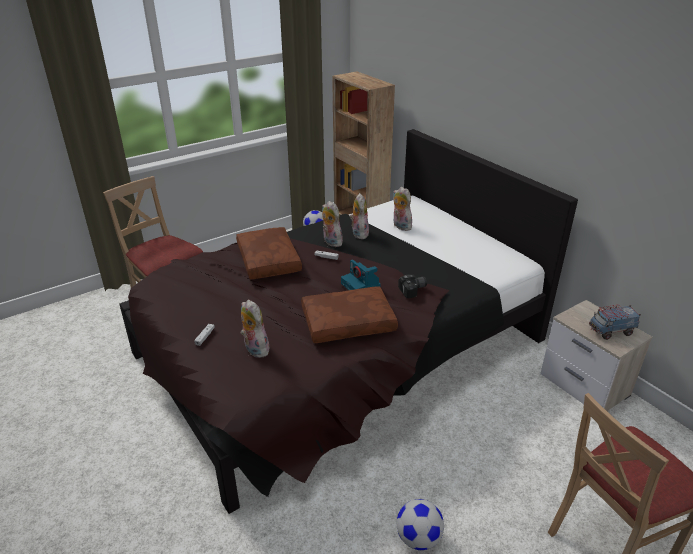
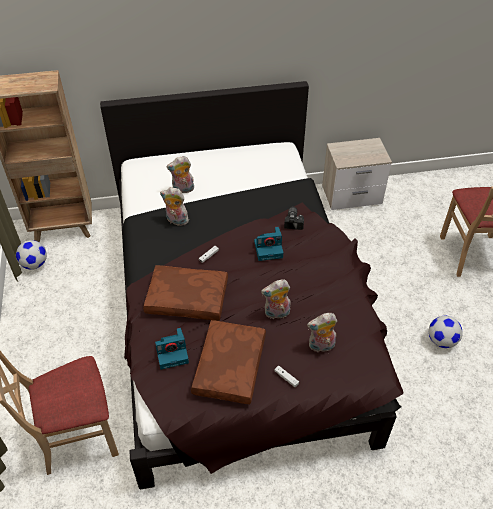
camera: 65 degrees left, 15 degrees up
(205, 269) = (172, 353): none -> camera
(331, 242) = (178, 245): plush toy -> plush toy (276, 314)
(348, 322) = (314, 275): brown pillow -> brown pillow (228, 366)
(611, 331) = (366, 151): toy truck -> none

